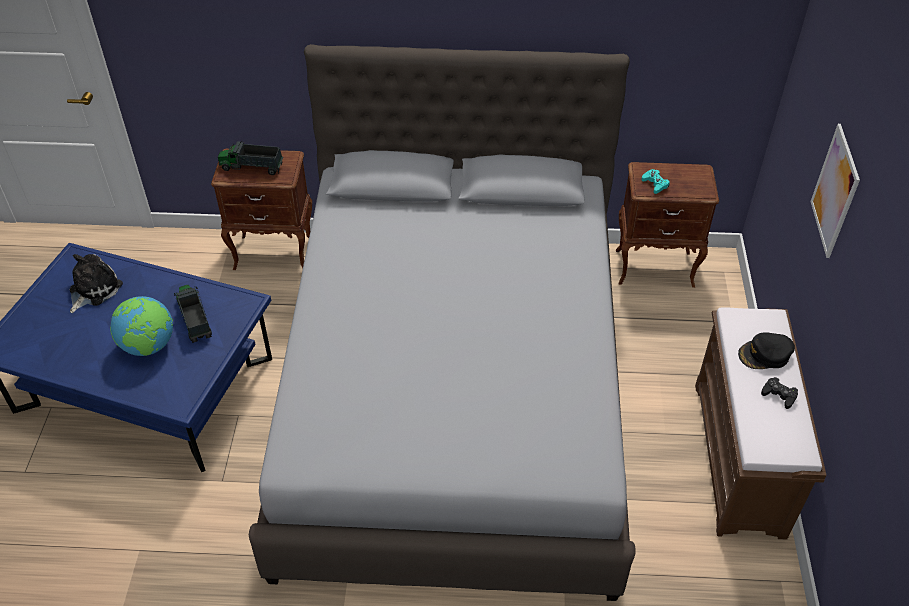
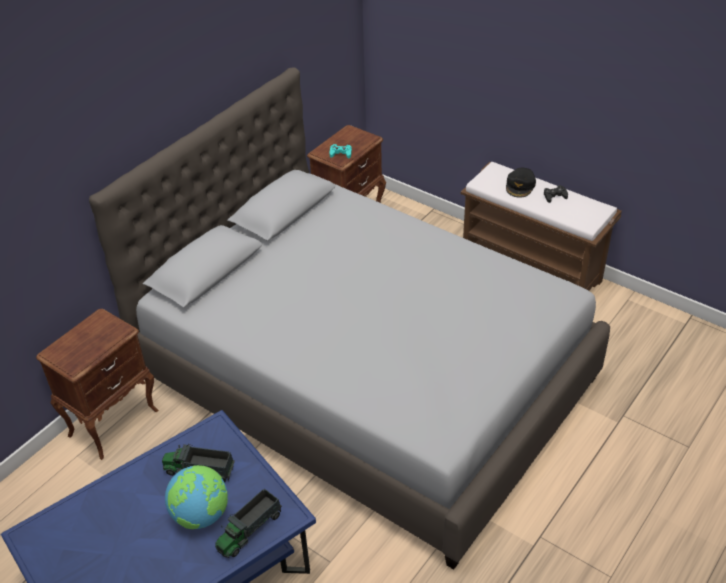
camera: 55 degrees left, 5 degrees down
(93, 289) = (87, 534): plush toy -> none
(252, 167) = (84, 345): toy truck -> toy truck (249, 530)
(835, 191) = (500, 57): picture -> none

